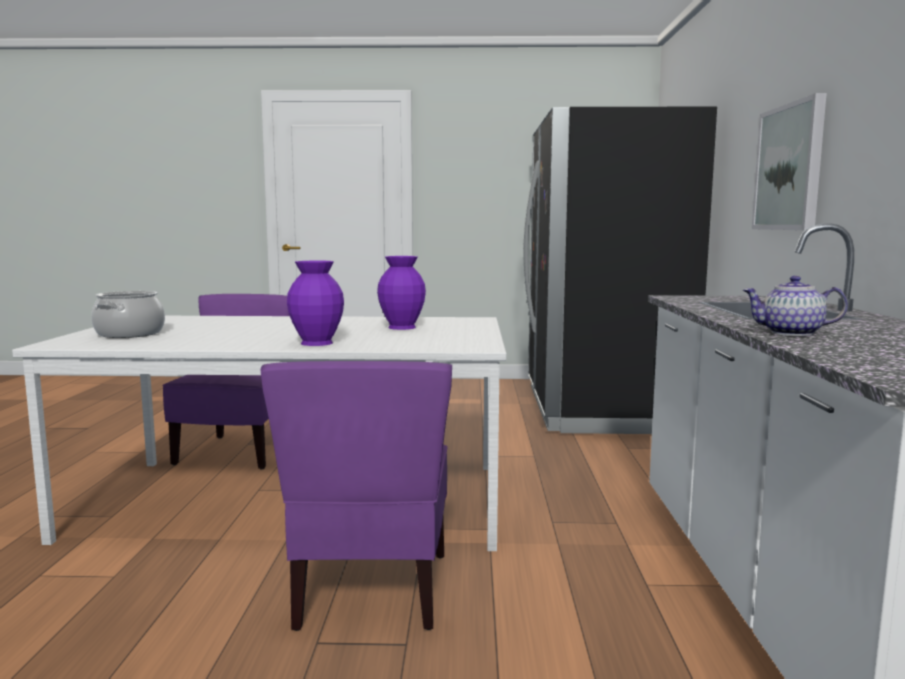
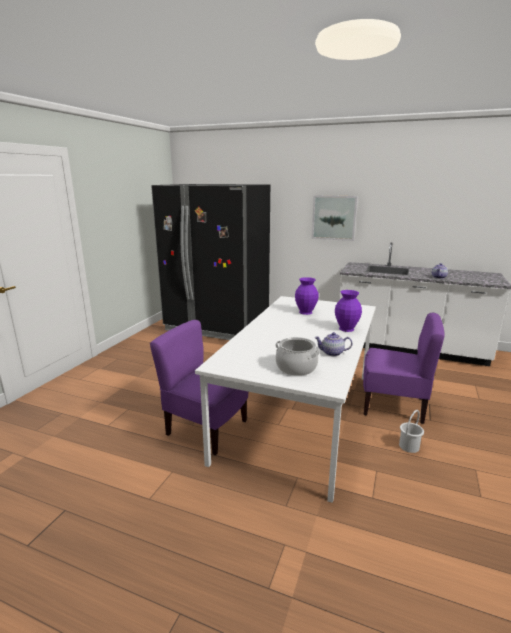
camera: 70 degrees left, 10 degrees up
(186, 341) = (332, 353): none -> teapot
(192, 610) = (408, 446): none -> white bucket

